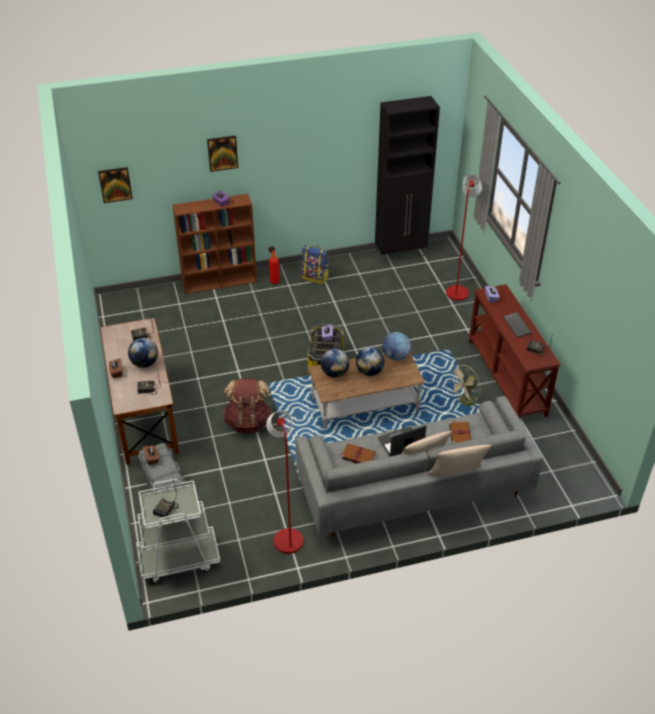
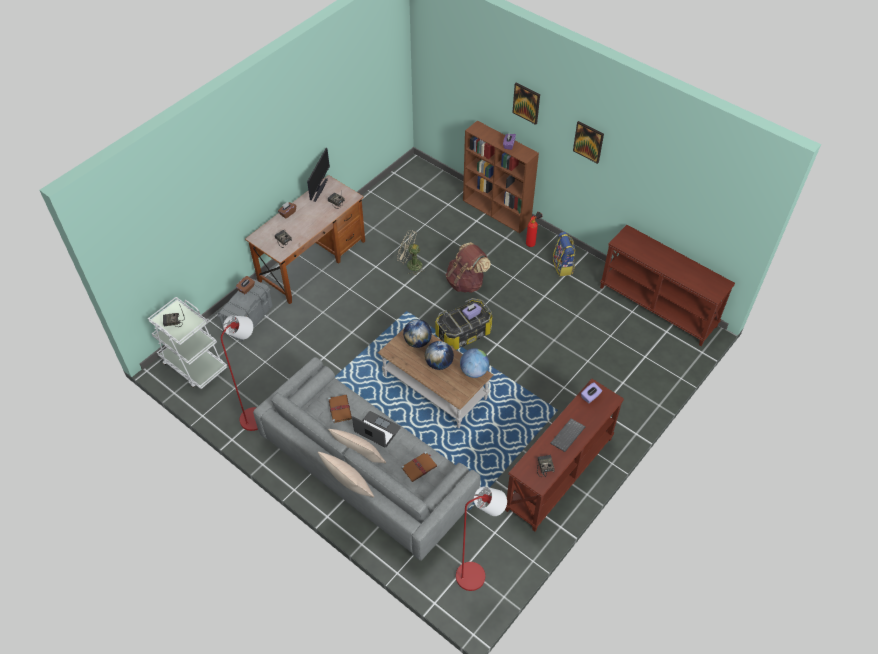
camera: 55 degrees right, 10 degrees up
(112, 340) = (319, 189): none -> monitor
(115, 184) = (440, 74): picture -> picture (588, 141)
(145, 363) = (309, 222): globe -> none
(248, 422) = (354, 324): brown backpack -> brown backpack (466, 282)
(401, 254) = (658, 306): black cabinet -> brown console table
(458, 290) = (648, 376): red floor lamp -> red floor lamp (476, 575)
(465, 402) = (498, 457): beige fan -> beige fan (410, 264)

